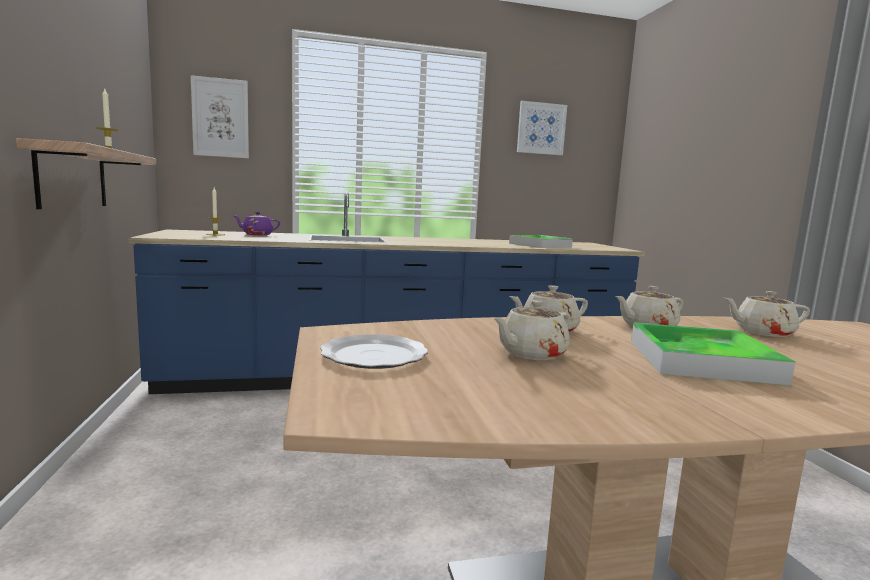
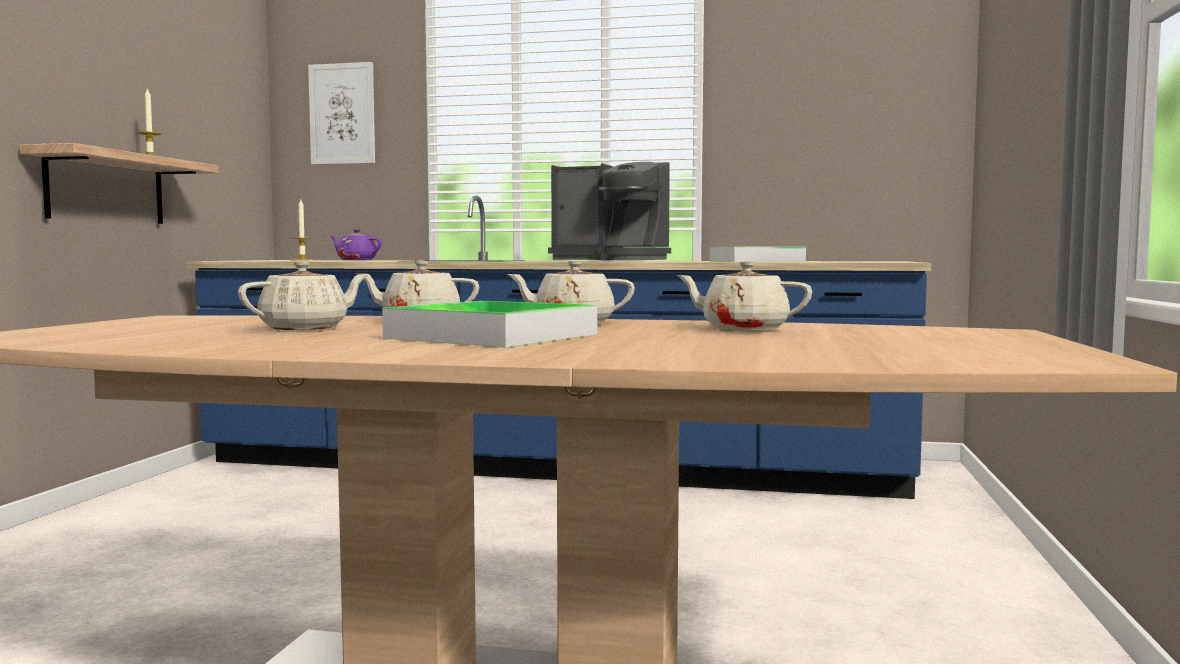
camera: 25 degrees right, 5 degrees down
(375, 356) = (141, 324): plate -> none
(450, 241) = (612, 260): none -> coffee machine
(531, 354) = (306, 328): beige teapot -> beige teapot turned 150 degrees clockwise
(541, 128) = (807, 74): picture -> none

